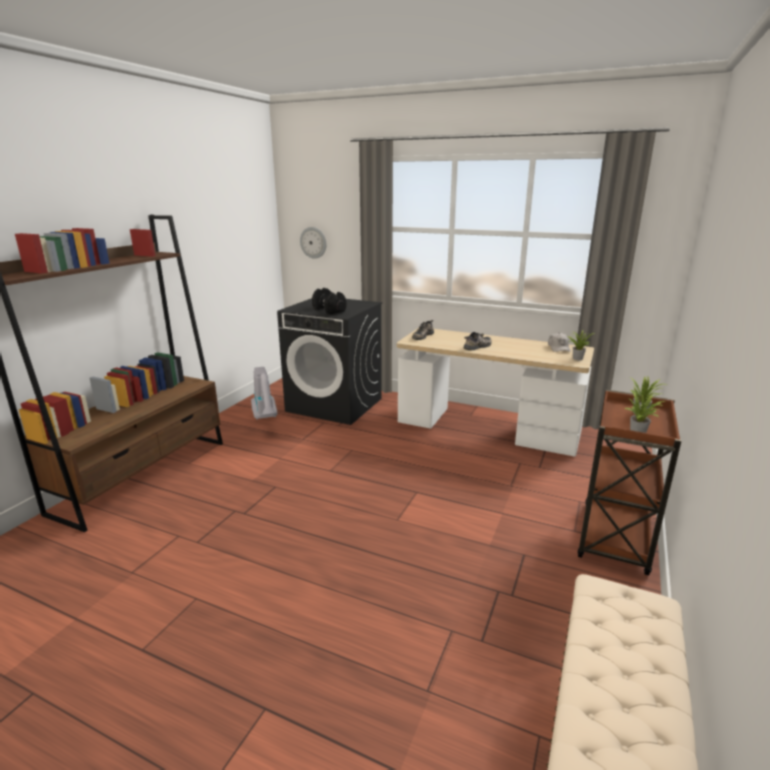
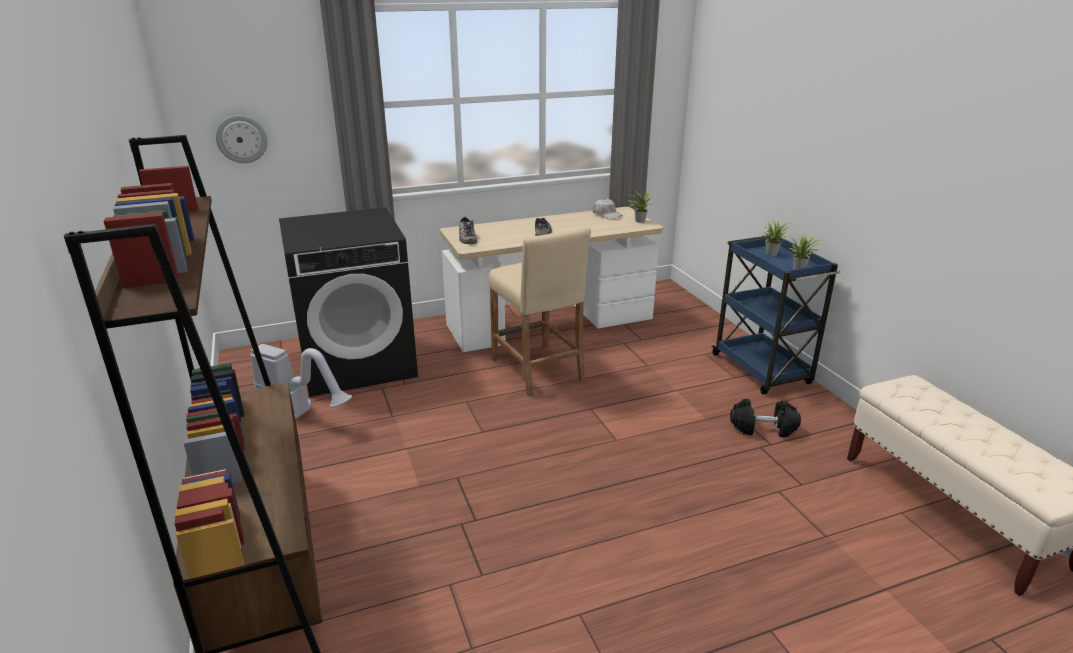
camera: 45 degrees left, 5 degrees up
(329, 310) = (353, 233): black dumbbell -> black dumbbell (763, 428)
(425, 452) = (537, 370): none -> beige stool
(614, 539) = (762, 370): brown cart -> blue cart

